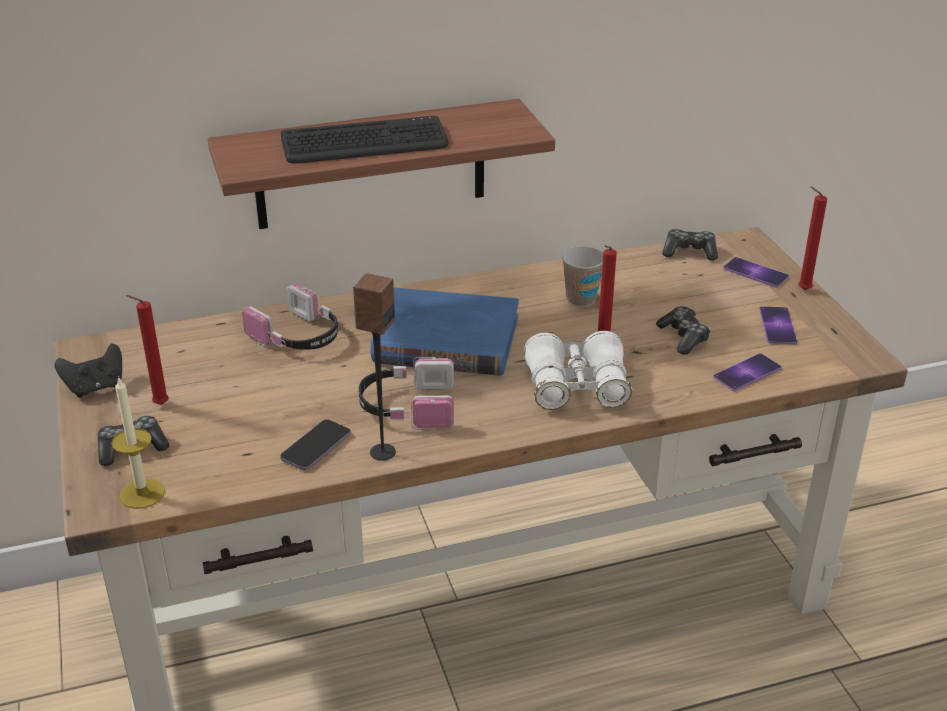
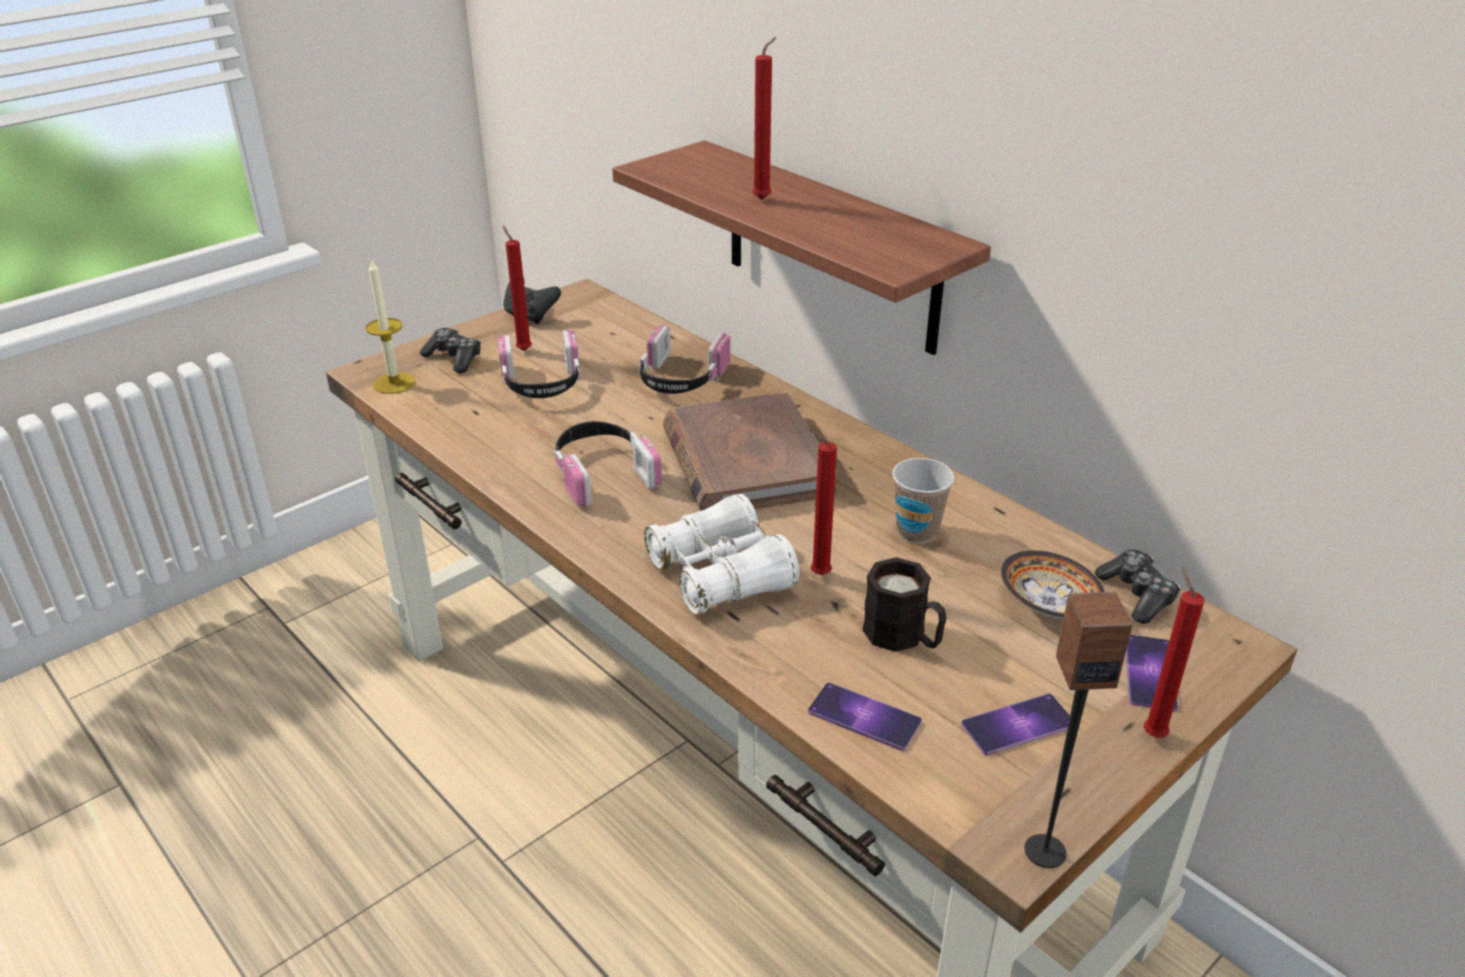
camera: 65 degrees right, 0 degrees up
(233, 407) = (542, 384): none -> headphones
(316, 447) = (505, 442): phone -> none
(365, 143) = (764, 199): keyboard -> red candle
(382, 452) = (517, 480): speaker -> speaker (1045, 850)
(446, 340) = (745, 462): blue book -> brown book
(681, 281) = (1047, 604): none -> bowl
(683, 337) = (904, 637): game controller -> black mug

